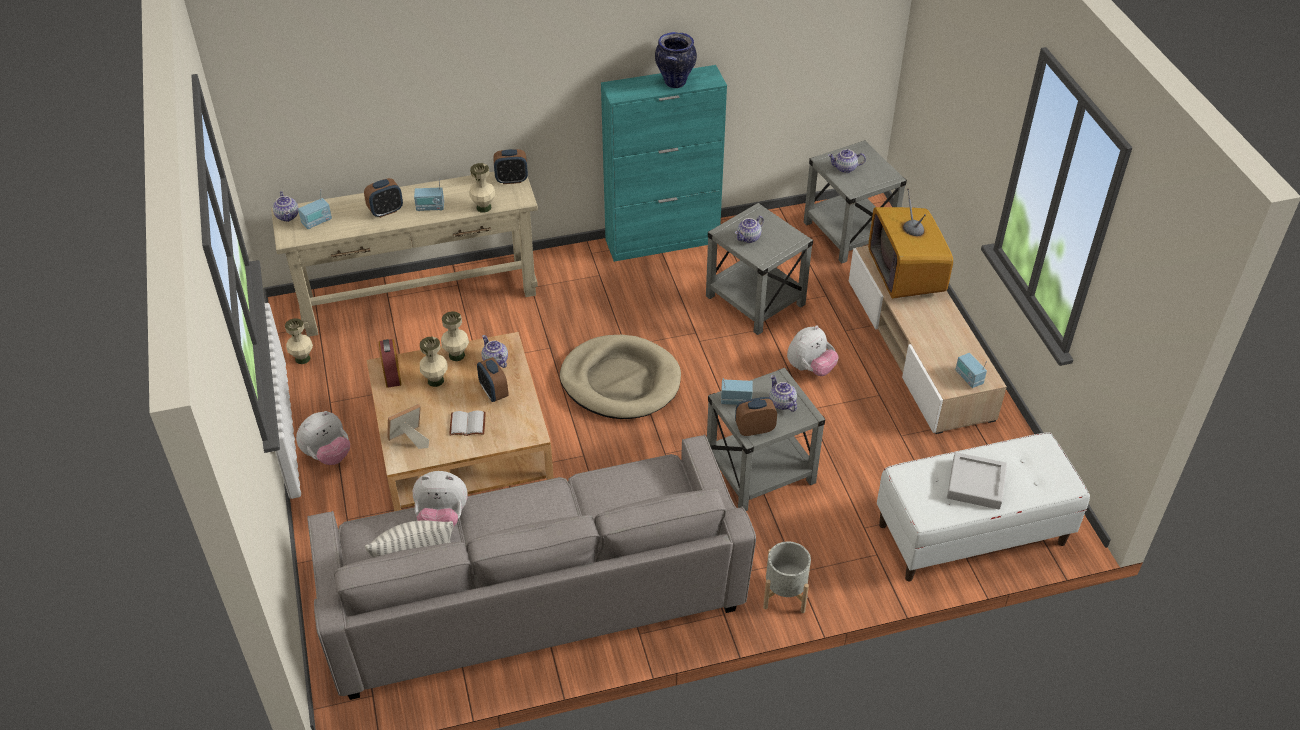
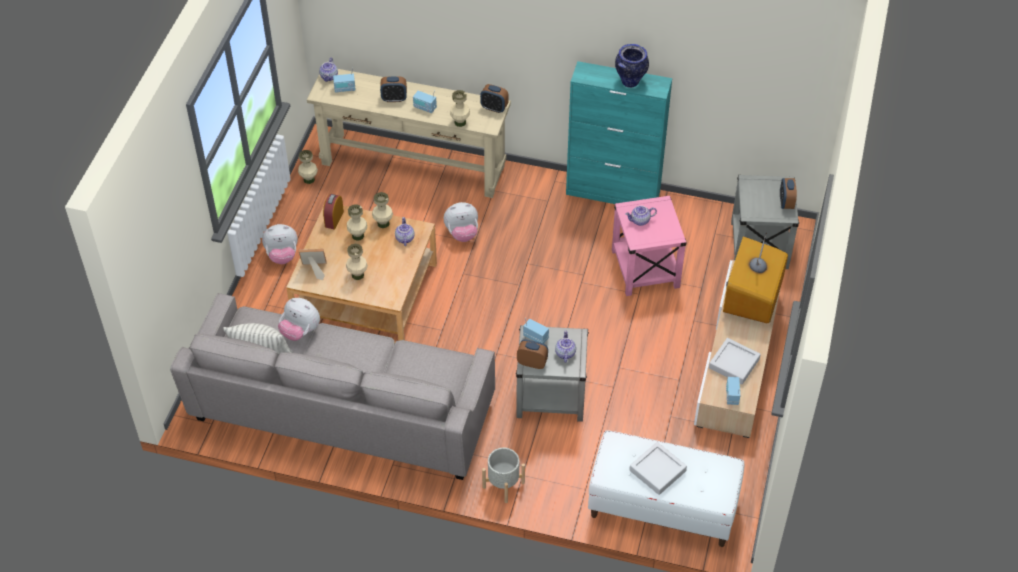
camera: 30 degrees right, 5 degrees up
(468, 423) = (358, 275): white book -> beige vase
(494, 392) = (388, 260): alarm clock -> alarm clock (786, 202)
(620, 381) = (504, 288): beige dog bed -> none
(755, 301) = (645, 269): grey side table -> pink side table
(810, 368) = (644, 338): plush toy -> plush toy (462, 233)
(845, 169) = (758, 194): teapot -> none
(943, 345) = (734, 363): none -> grey tray

